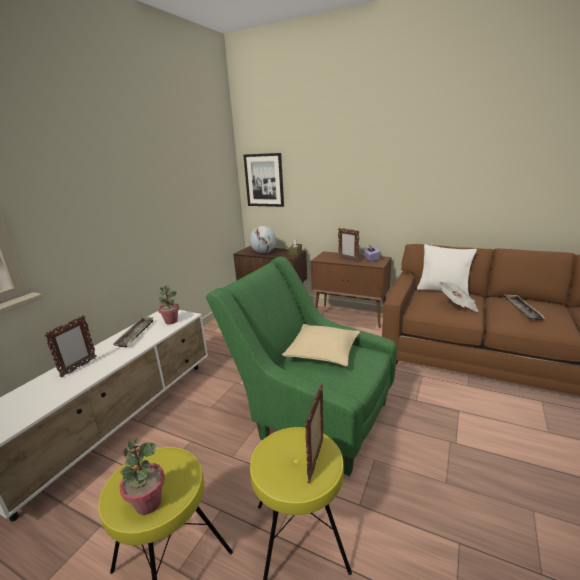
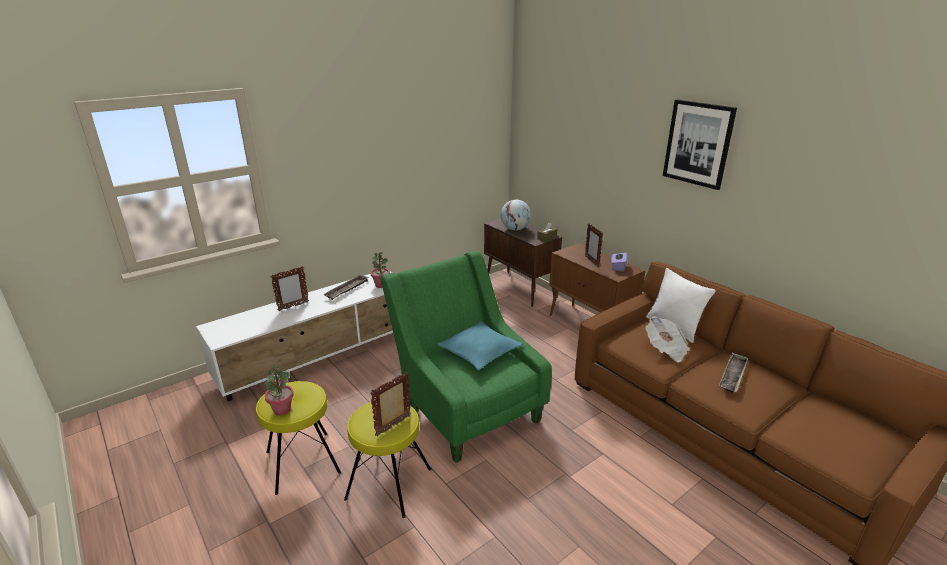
camera: 25 degrees right, 5 degrees up
(264, 180) = (533, 147): picture -> picture (698, 143)
(323, 351) = (479, 352): beige pillow -> turquoise pillow

